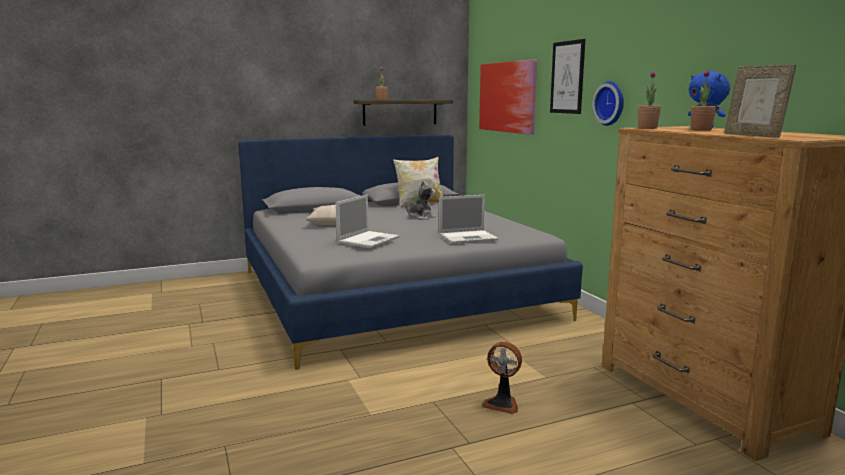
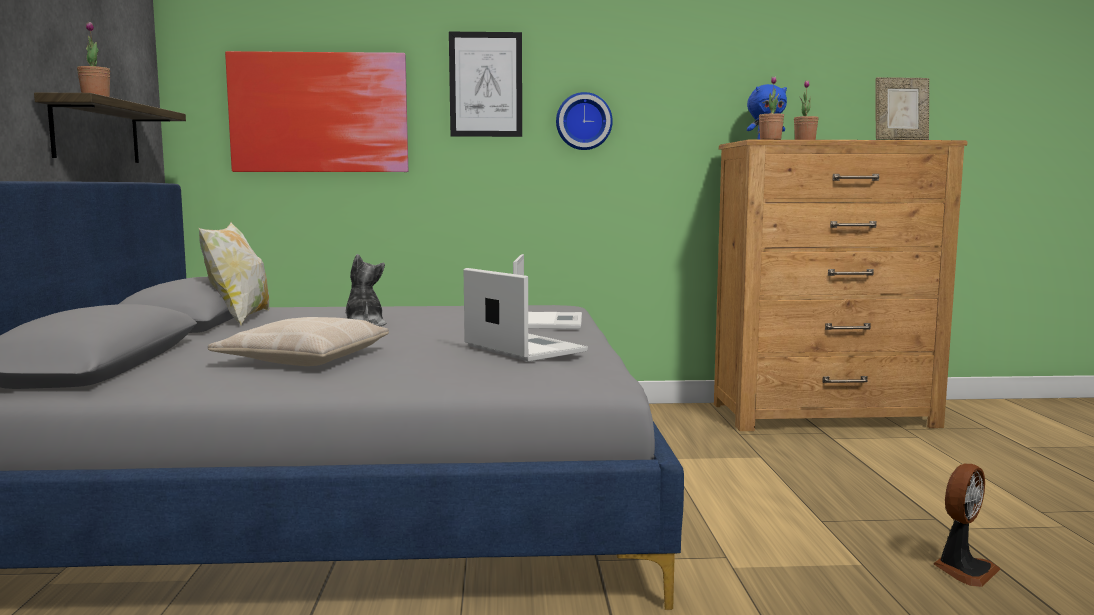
camera: 70 degrees left, 5 degrees down
(502, 403) = (831, 487): fan -> fan (963, 570)

